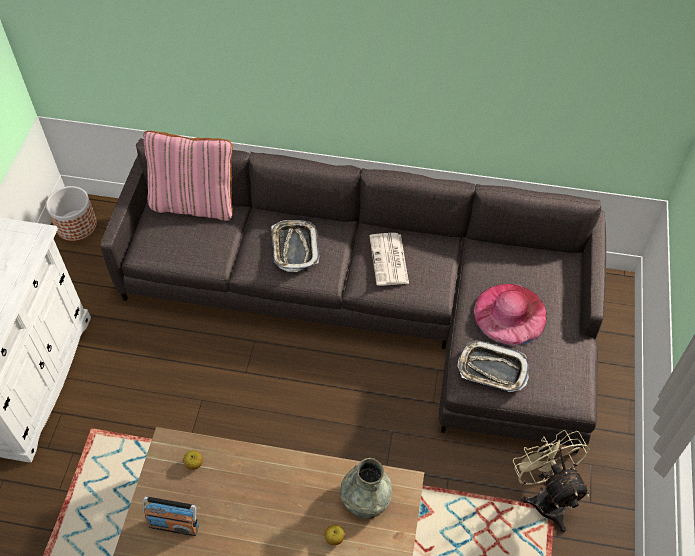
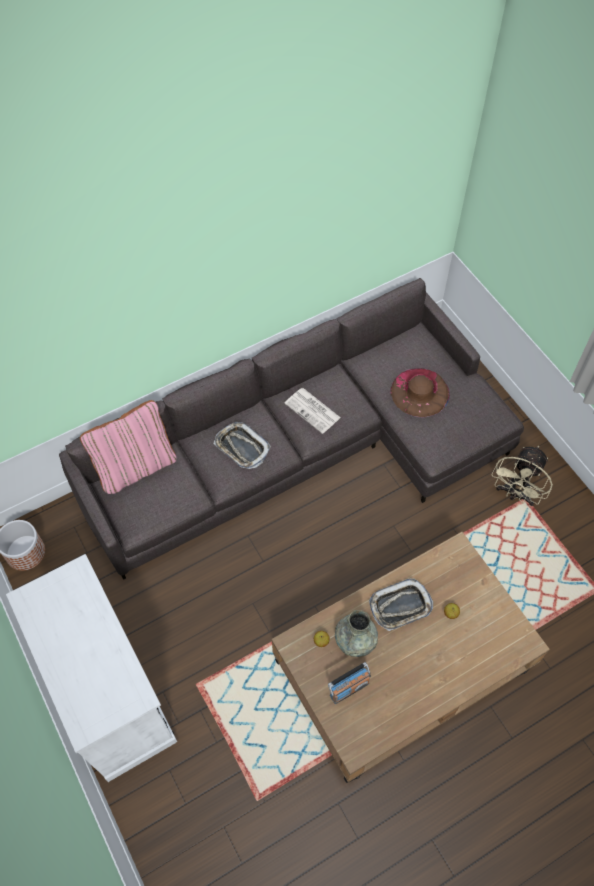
camera: 40 degrees left, 5 degrees up
(366, 498) = (445, 575): grey vase -> grey vase (355, 640)
(492, 369) = (442, 436): tray -> tray (400, 606)
(510, 313) = (420, 392): pink hat -> brown hat
(545, 496) = (515, 494): beige fan -> beige fan turned 90 degrees counterclockwise

